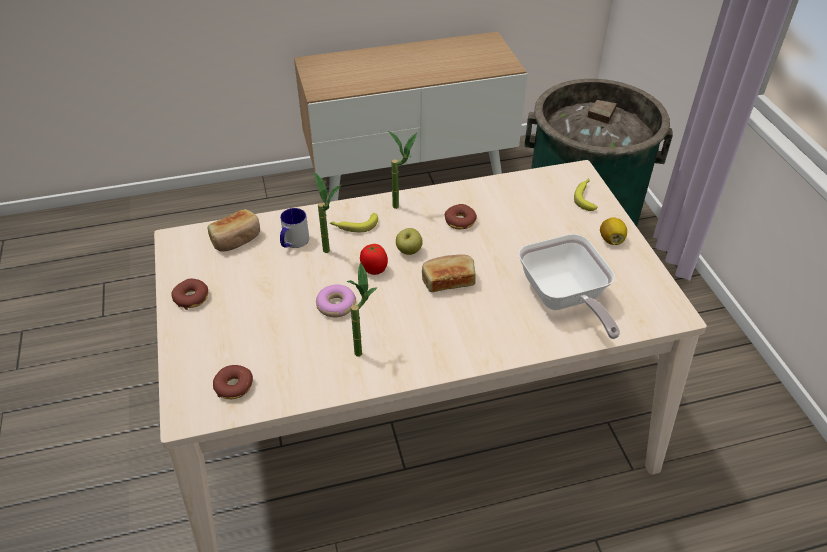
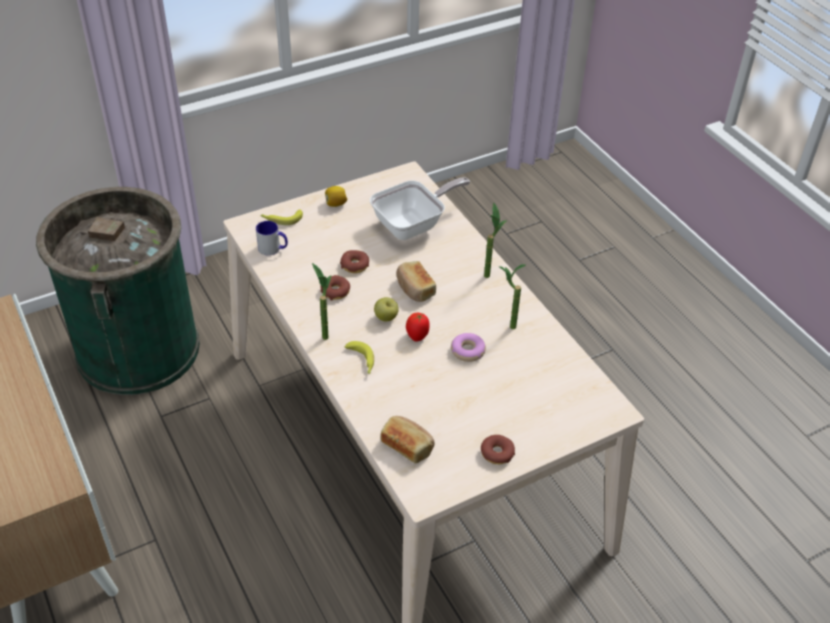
camera: 105 degrees left, 0 degrees up
(234, 386) = (576, 391): donut -> donut (355, 265)
(293, 242) = (399, 399): mug -> mug (273, 249)
(332, 253) = (405, 368): potted plant -> potted plant (488, 272)

